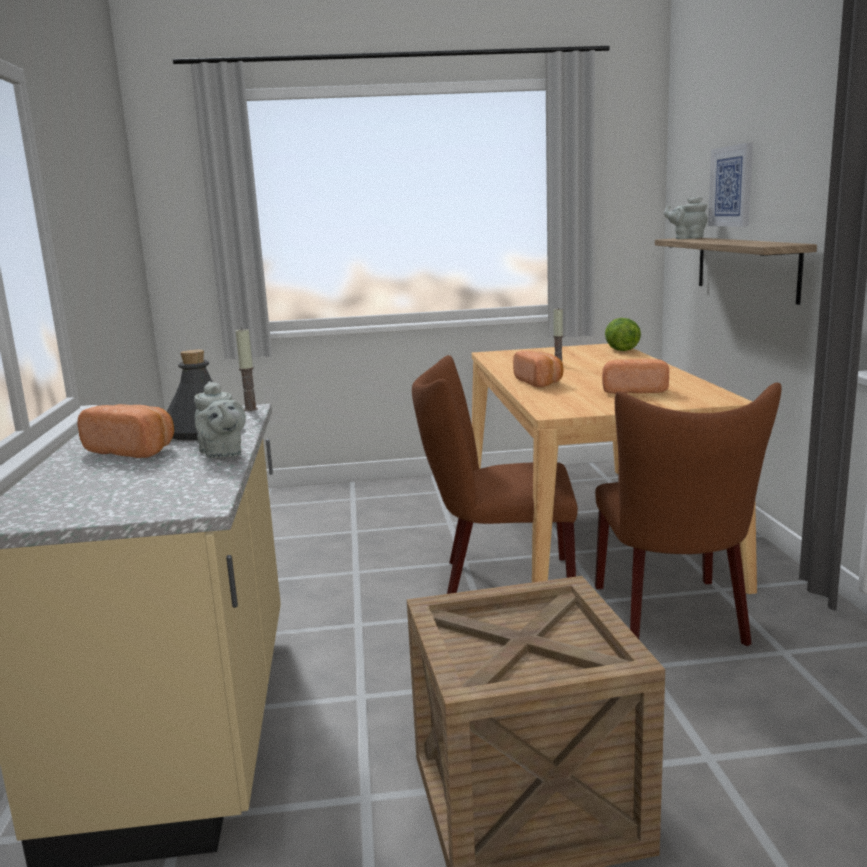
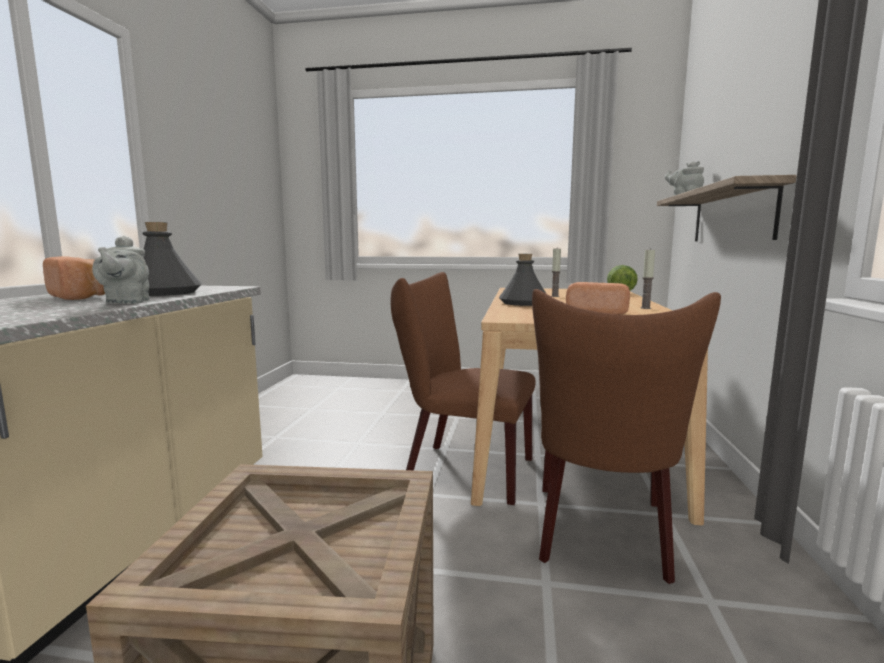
camera: 15 degrees right, 5 degrees down
(250, 409) = (235, 287): candle -> candle (645, 308)
(540, 382) = (523, 303): bread -> grey bottle
(732, 186) = (725, 146): picture -> none

